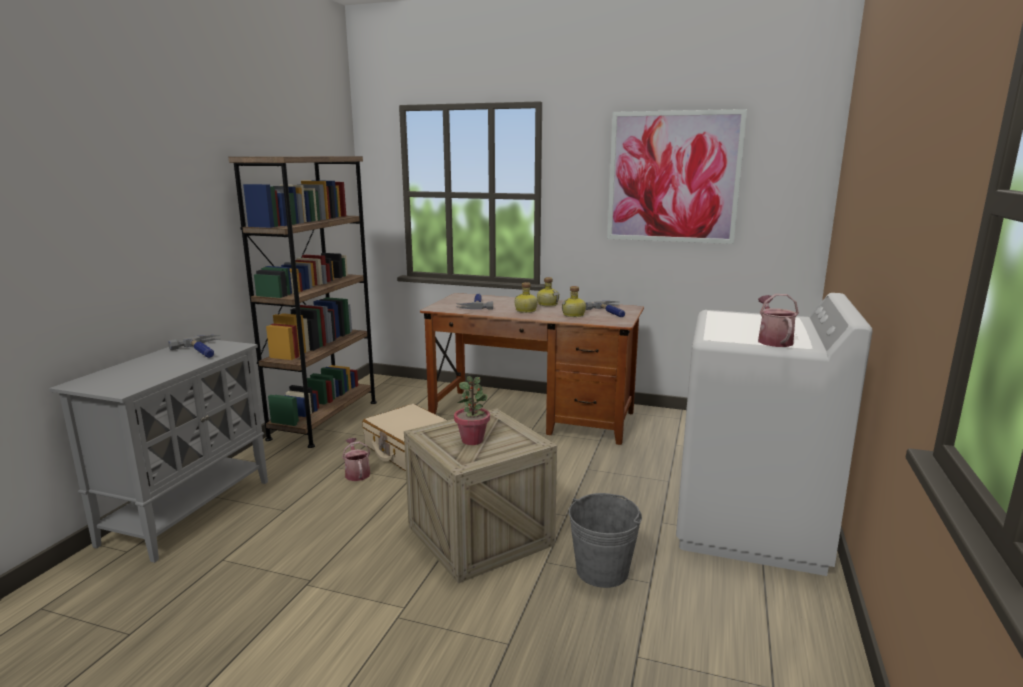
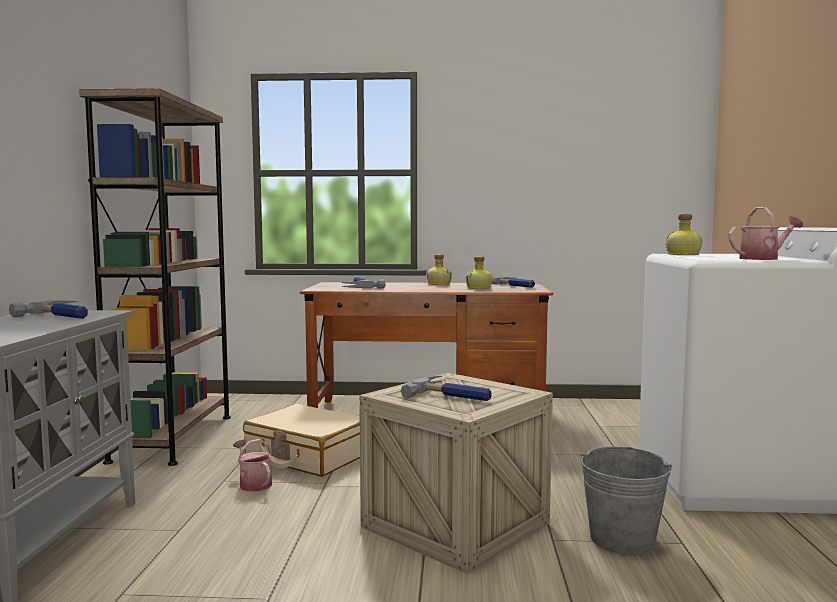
camera: 15 degrees left, 10 degrees down
(472, 440) = (452, 395): potted plant -> hammer
(525, 311) = (422, 288): bottle -> bottle (684, 255)
(673, 177) = (558, 149): picture -> none
(773, 340) = (763, 258): watering can -> watering can turned 90 degrees clockwise

